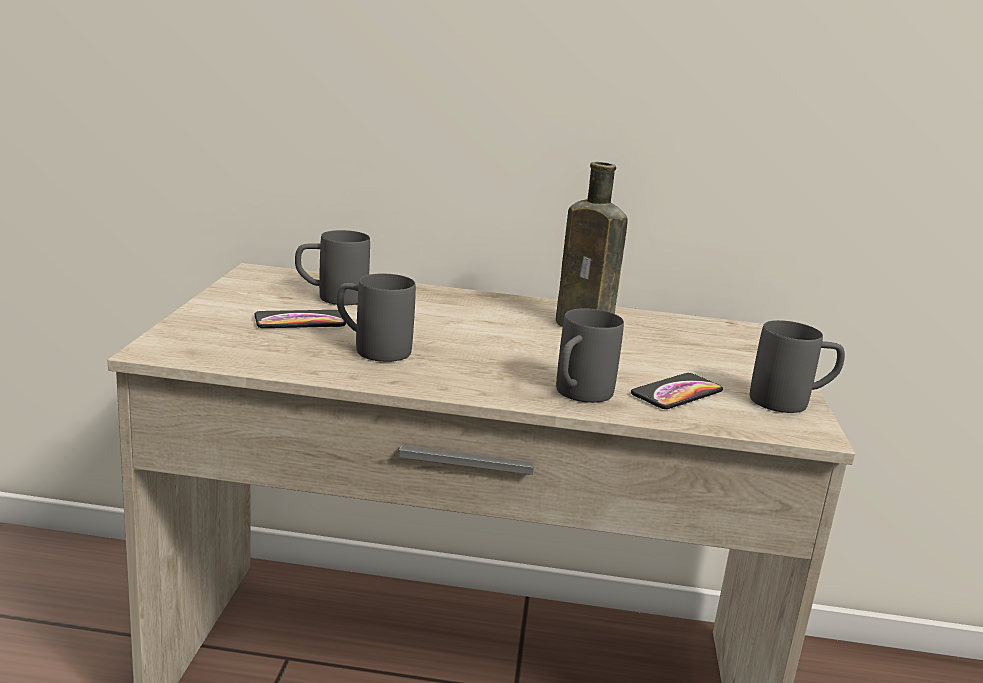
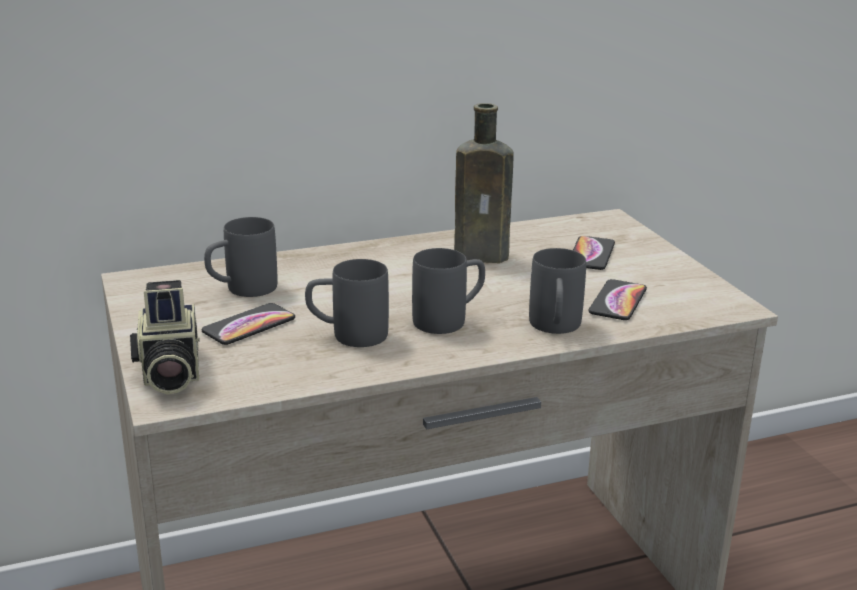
camera: 25 degrees left, 5 degrees up
(187, 334) = (168, 373): none -> camera
(700, 351) = (591, 254): none -> phone
(791, 402) = (698, 283): grey mug -> grey mug (449, 319)

